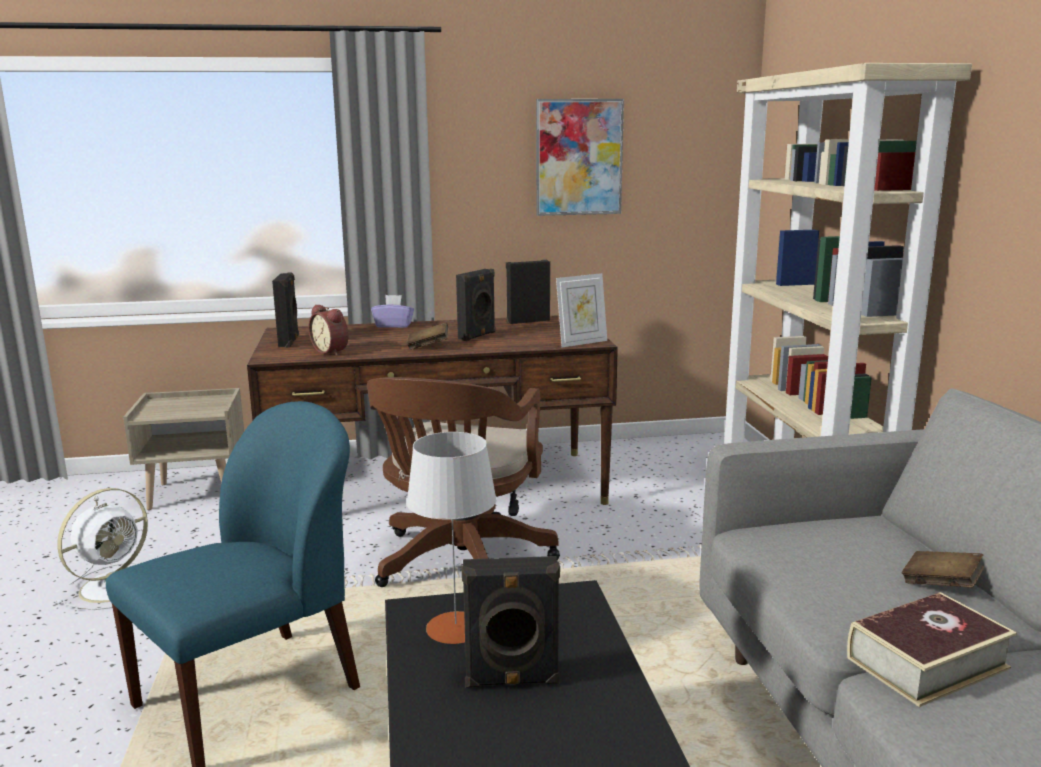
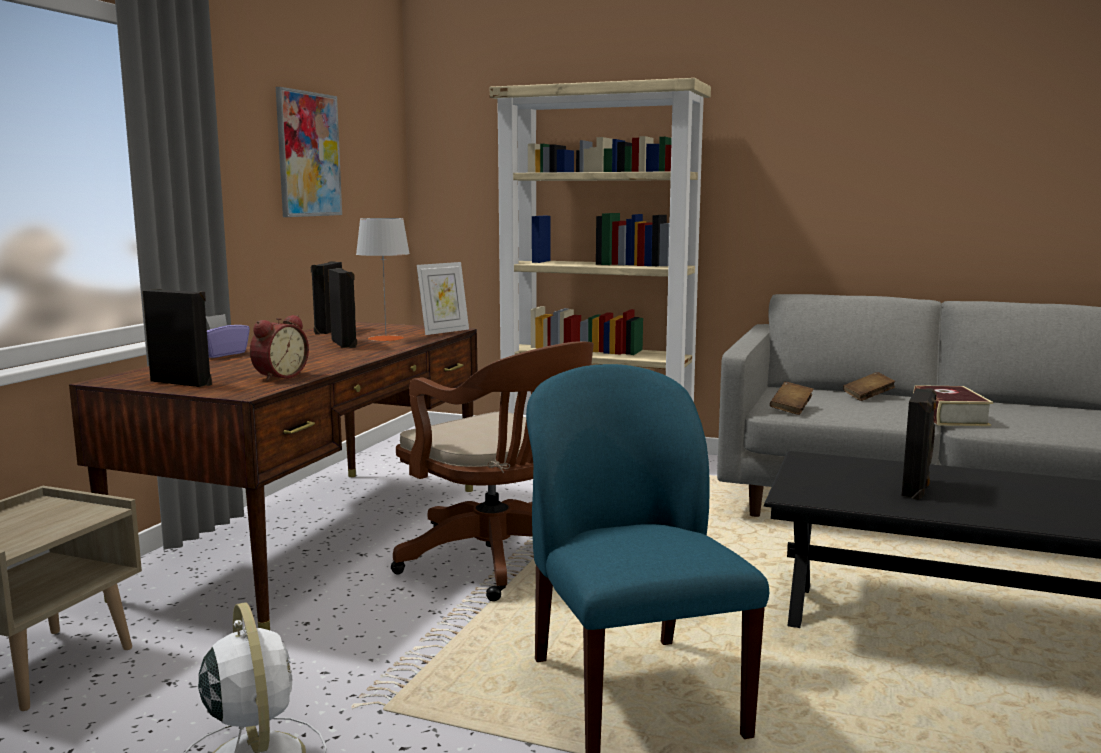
camera: 60 degrees left, 5 degrees down
(332, 351) = (278, 376): alarm clock -> alarm clock turned 45 degrees counterclockwise
(428, 347) = (347, 356): brown book -> brown book (791, 409)
(455, 628) = (833, 490): grey table lamp -> grey table lamp (386, 338)
(581, 343) = (444, 331): picture frame -> picture frame turned 45 degrees clockwise

